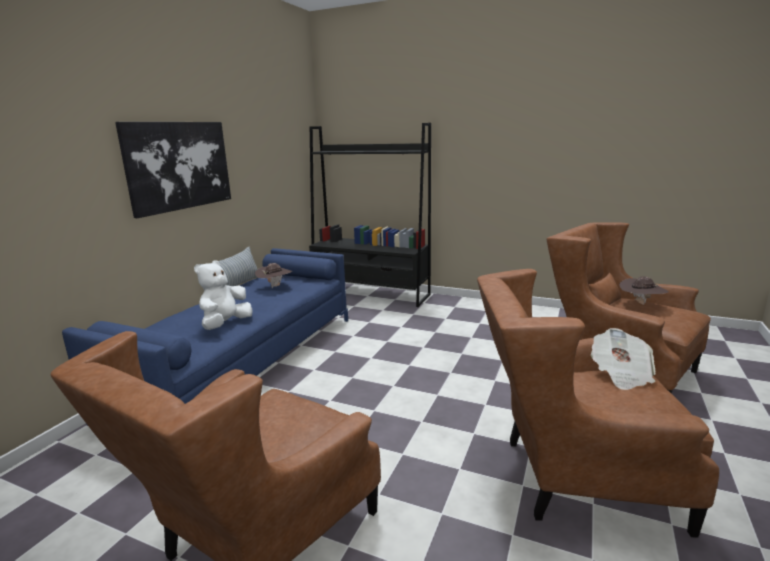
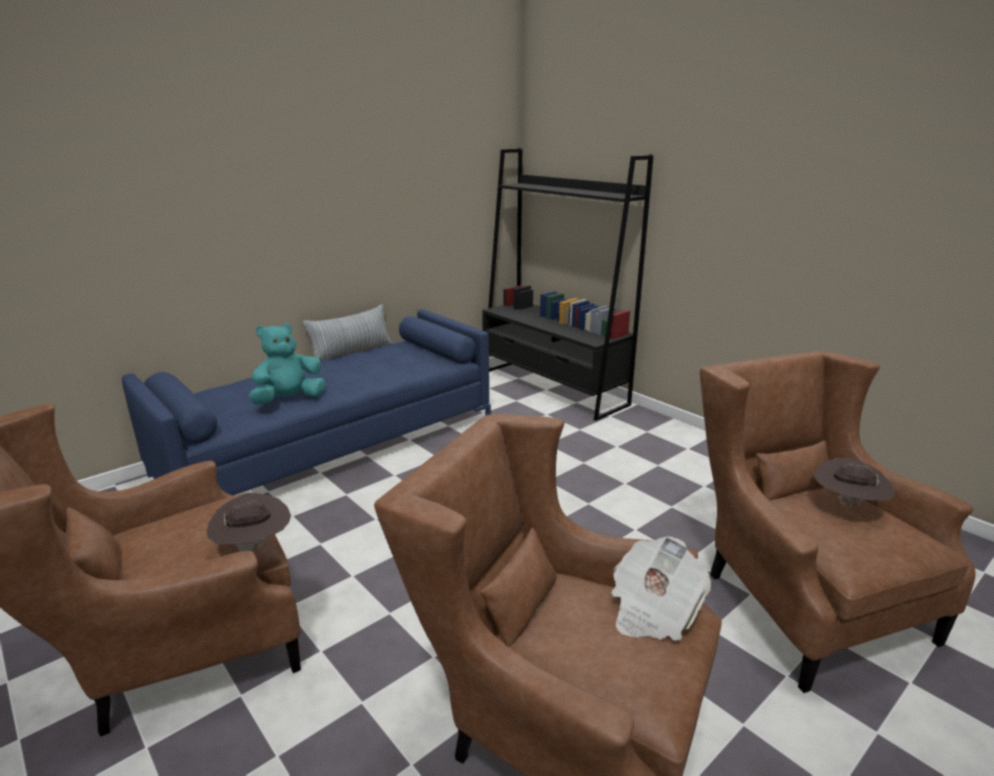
camera: 25 degrees right, 5 degrees up
(179, 165) = (284, 202): picture -> none
(225, 324) = (289, 400): white plush toy -> turquoise plush toy
(275, 286) = (390, 360): brown hat -> brown hat (254, 548)

